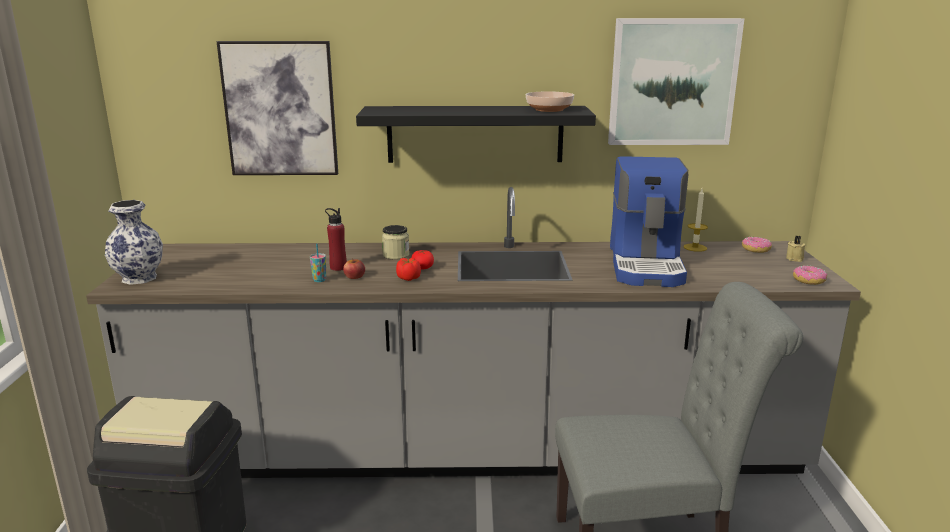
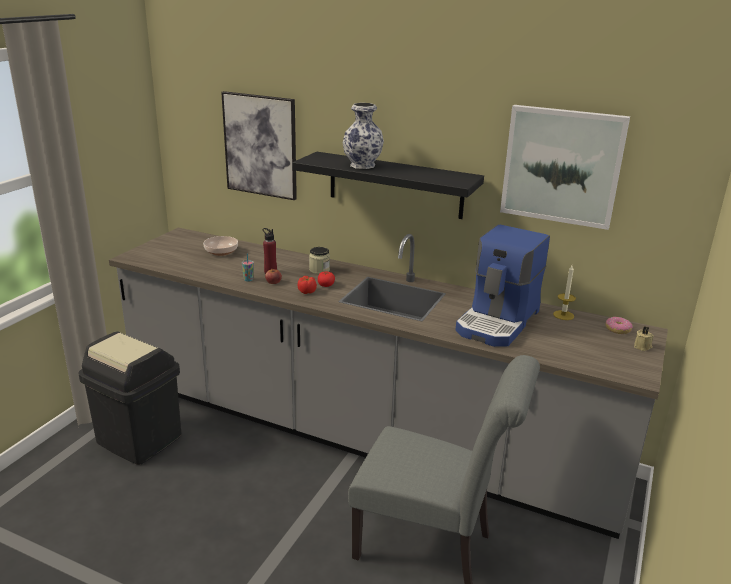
camera: 25 degrees right, 5 degrees up
(140, 278) = (147, 253): vase -> vase (363, 165)
(550, 109) = (443, 176): bowl -> bowl (221, 252)
(808, 280) = (623, 370): donut -> none

